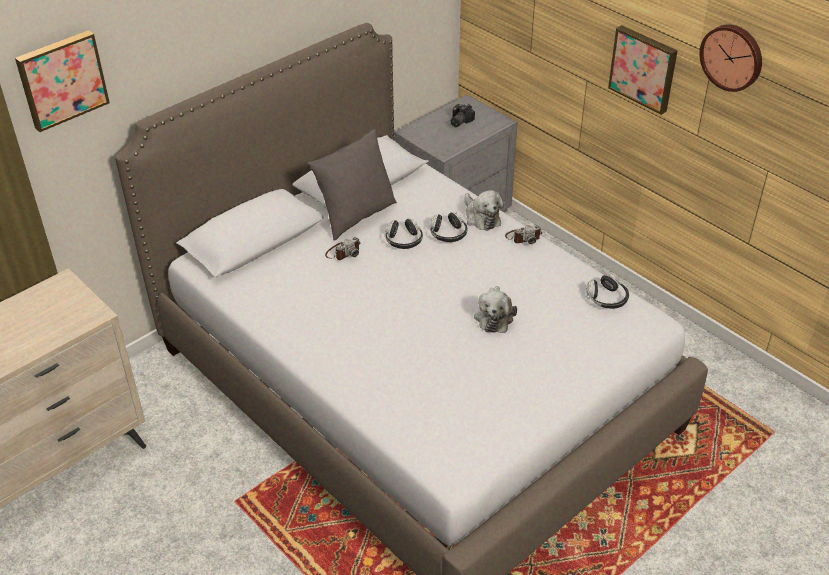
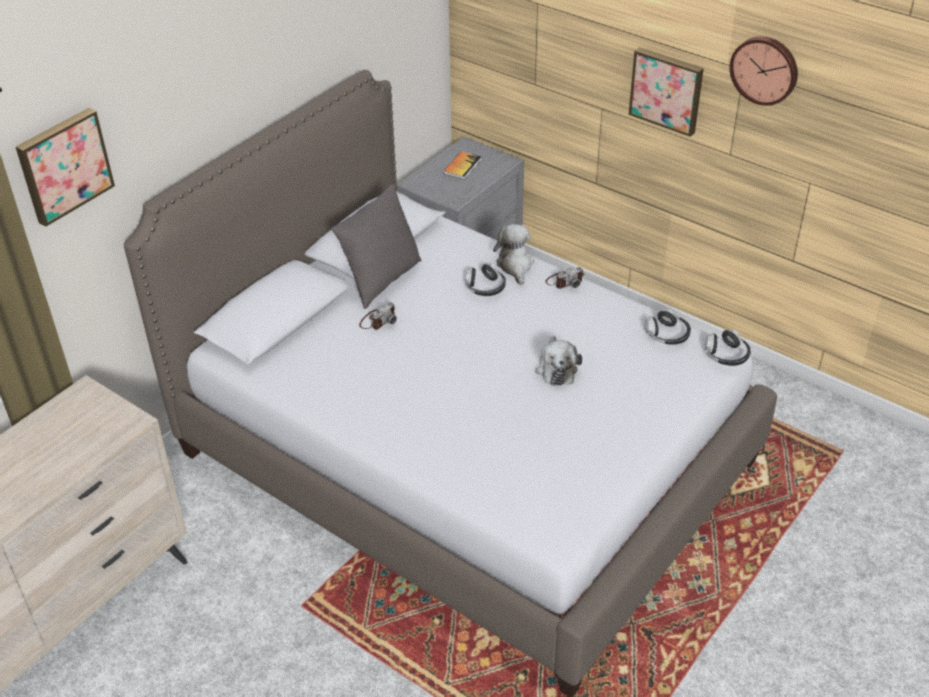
camera: 10 degrees left, 0 degrees up
(404, 241) = (440, 300): headphones -> headphones (726, 355)
(459, 121) = (462, 166): camera -> book
(481, 217) = (515, 266): plush toy -> plush toy turned 150 degrees counterclockwise

